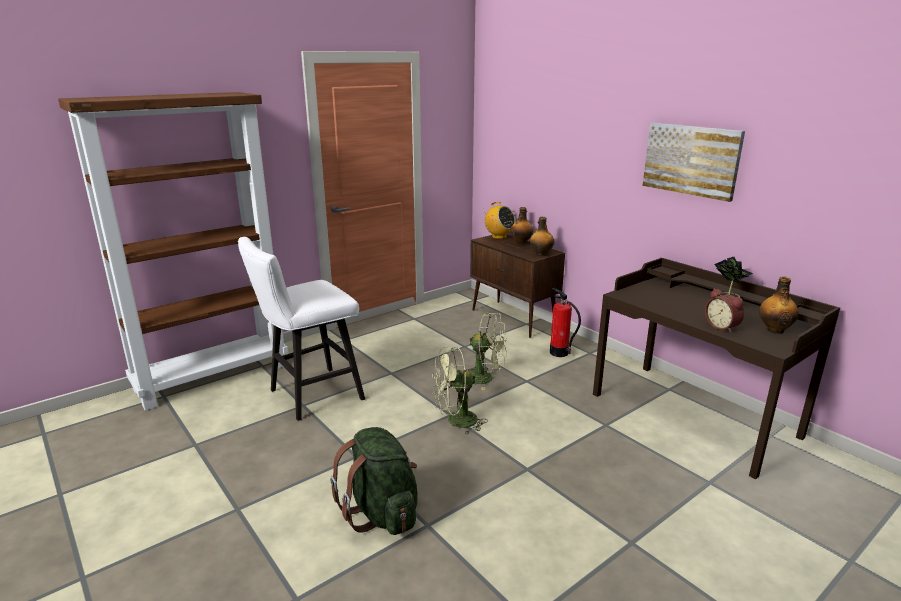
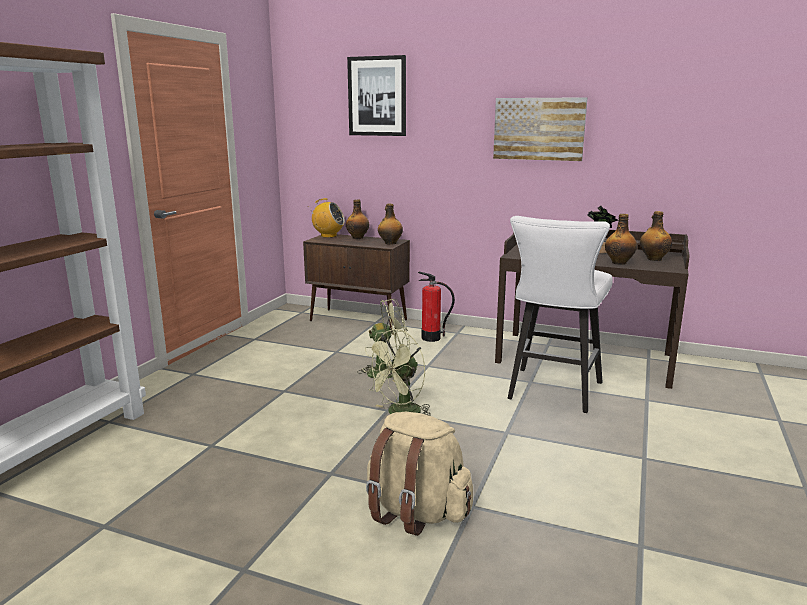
camera: 30 degrees left, 5 degrees down
(310, 396) = (210, 435): white stool -> white stool (552, 393)
(382, 513) = (416, 512): green backpack -> beige backpack
(550, 110) = (377, 96): none -> picture
(722, 327) = (619, 263): alarm clock -> bottle

